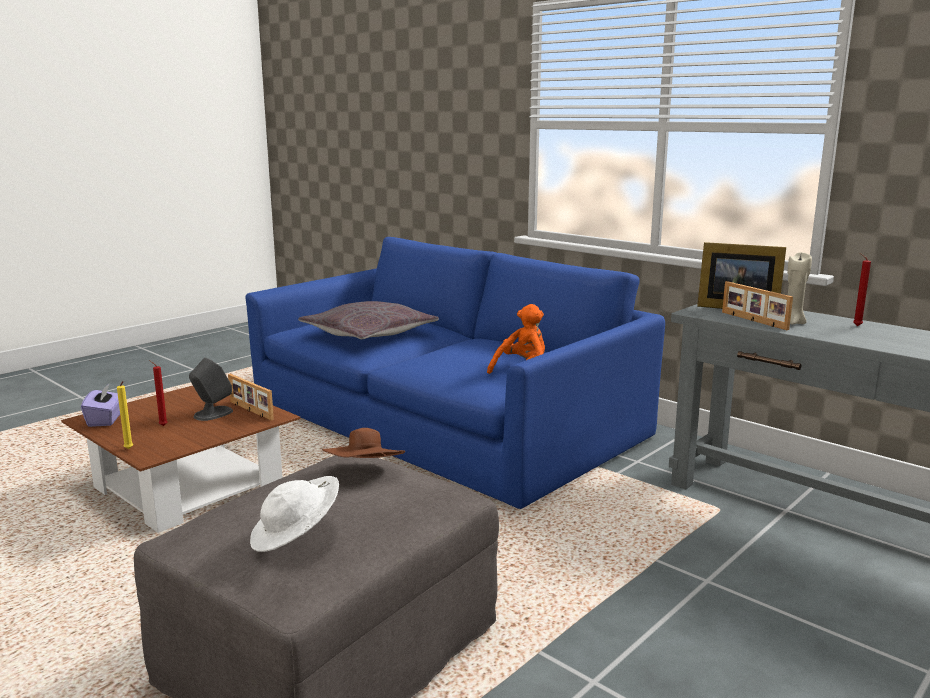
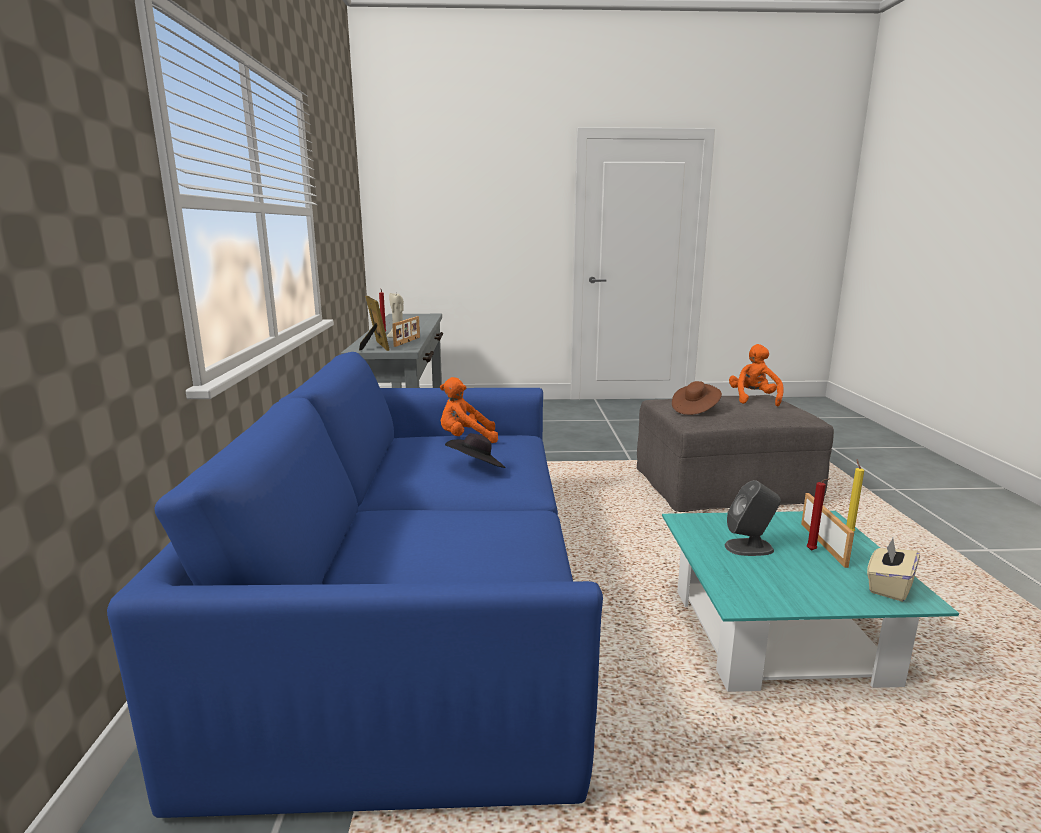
camera: 135 degrees left, 0 degrees up
(105, 420) = (888, 586): purple tissue box -> beige tissue box
(188, 487) = (777, 635): brown coffee table -> turquoise coffee table
(250, 410) = (706, 537): picture frame -> picture frame (824, 544)
(296, 536) = (753, 399): white hat -> orange plush toy
(369, 334) = (468, 535): grey pillow -> none
(451, 357) = (476, 468): none -> black hat

